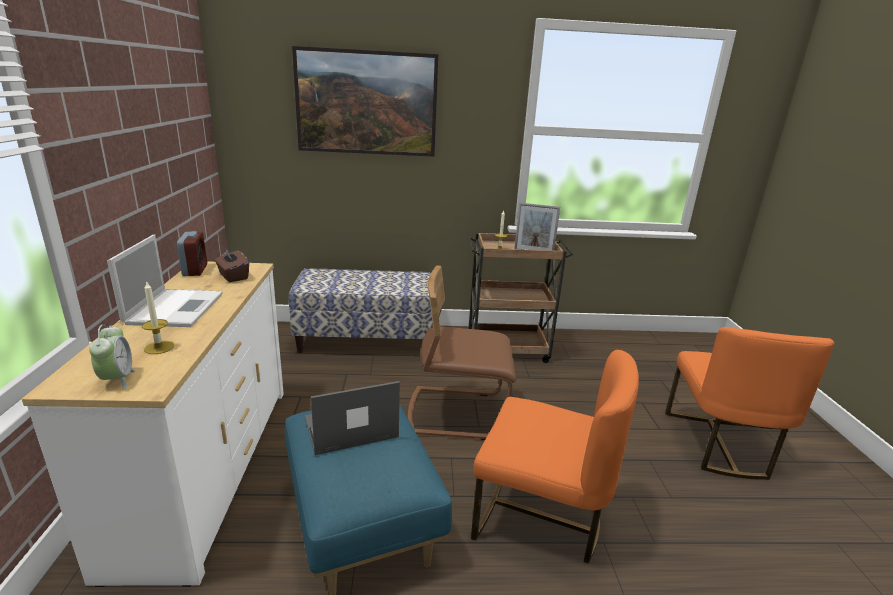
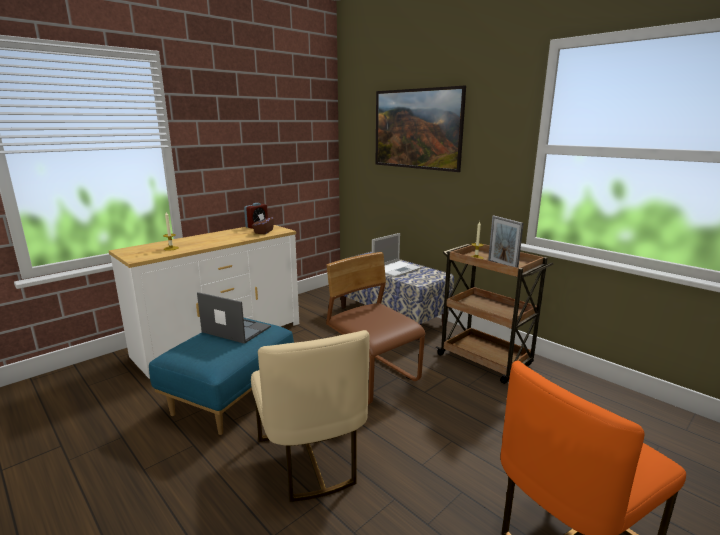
camera: 50 degrees right, 5 degrees down
(117, 379) = (136, 253): alarm clock -> none
(176, 307) = (212, 237): laptop -> laptop (396, 269)
(539, 517) = (311, 459): orange chair -> beige chair

